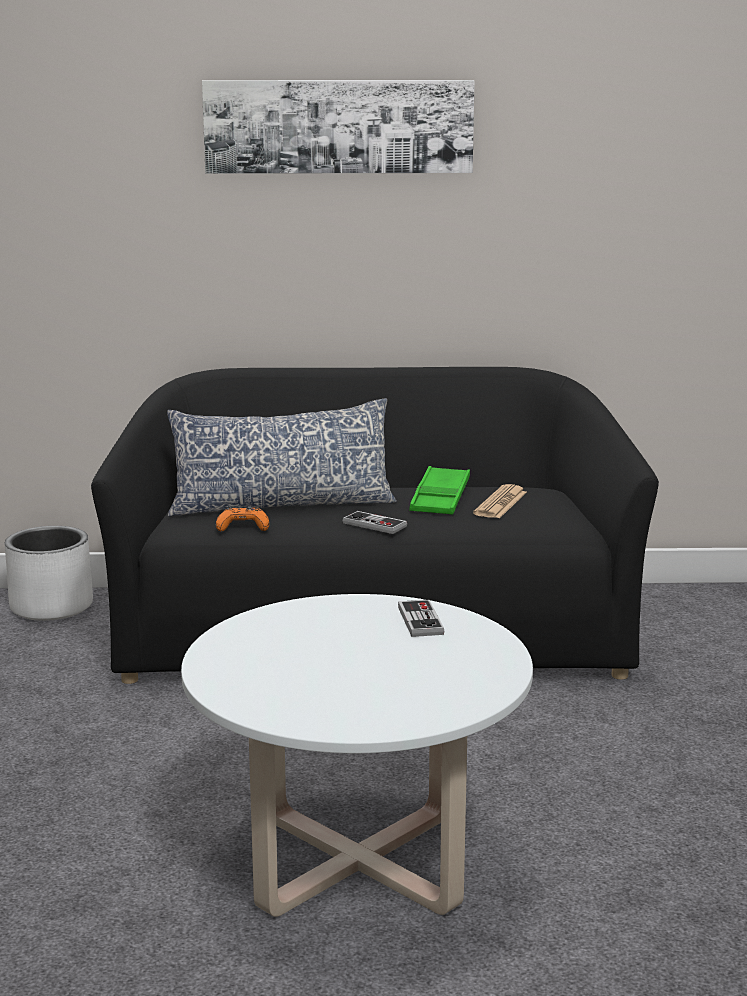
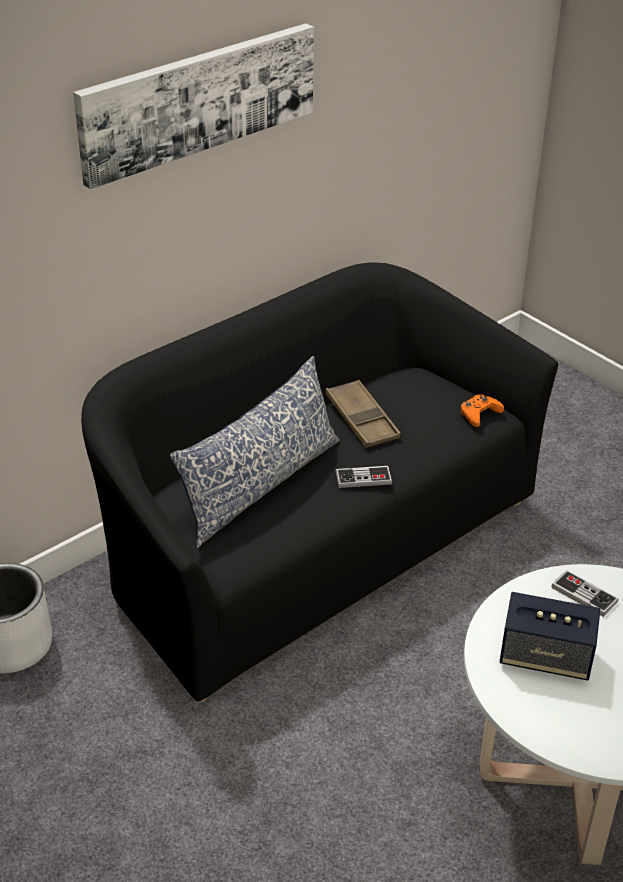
camera: 40 degrees left, 20 degrees up
(243, 526) = (273, 530): orange game controller -> orange game controller (479, 414)
(306, 637) = (545, 657): none -> speaker
(440, 498) = (362, 419): green tray -> brown tray
(500, 503) = (410, 406): newspaper -> none

